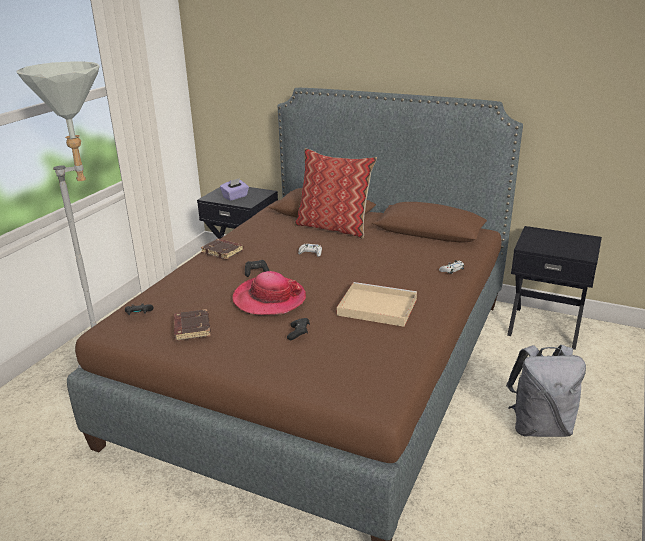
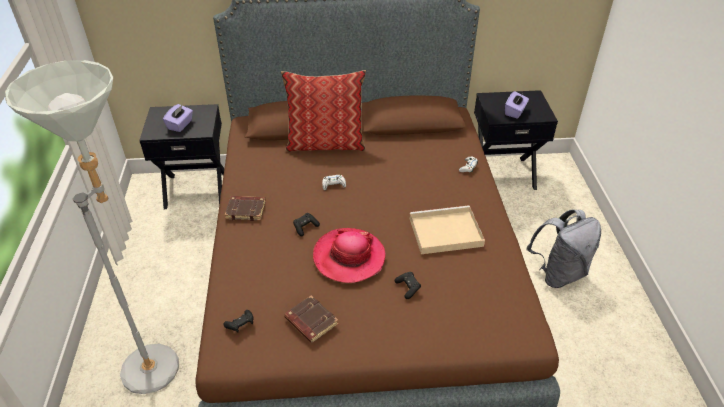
camera: 30 degrees left, 15 degrees up
(553, 246) = (515, 112): none -> purple tissue box

